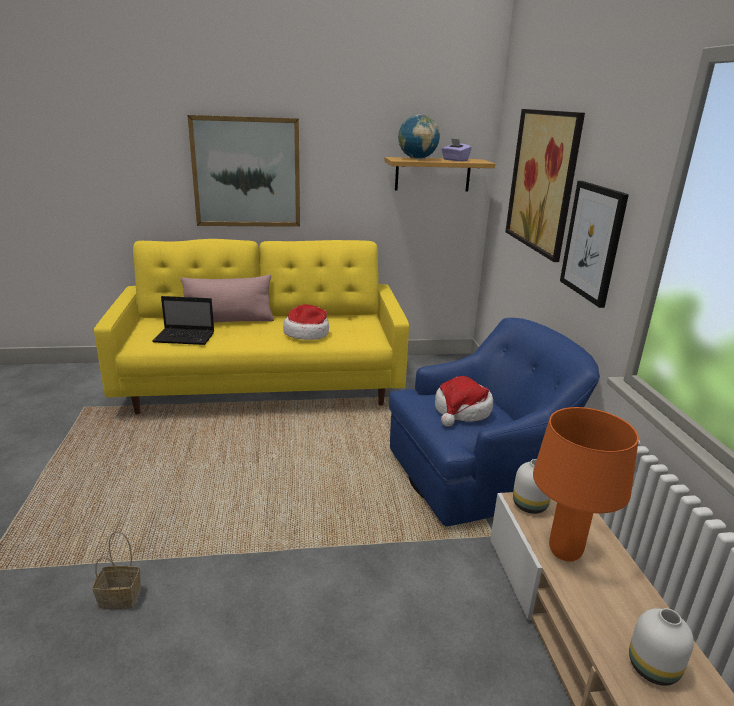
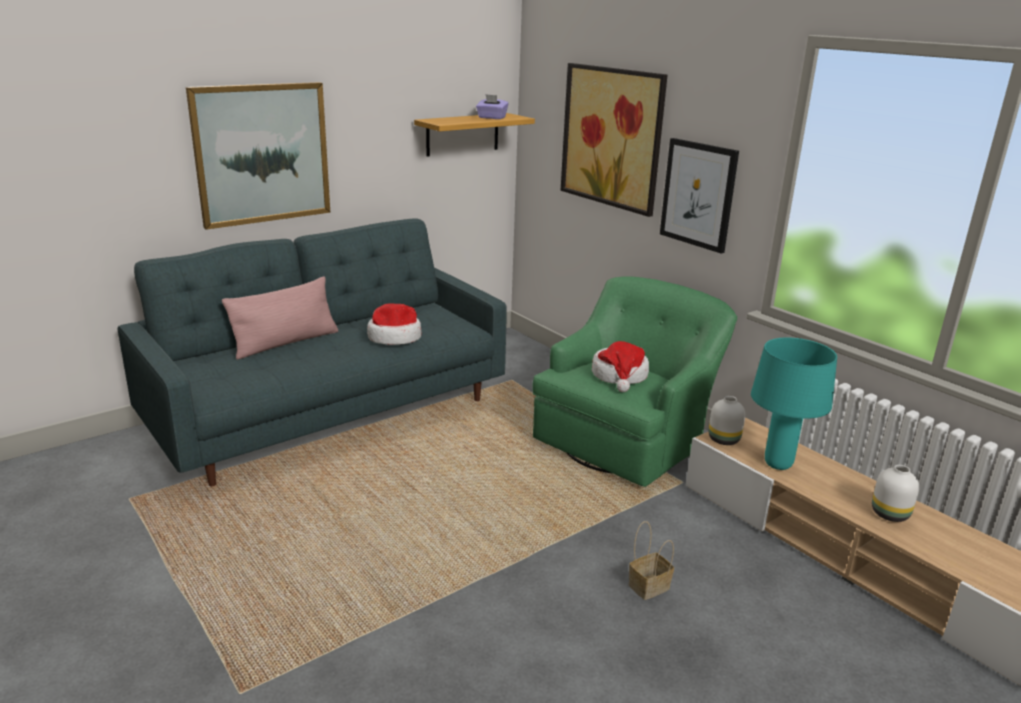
camera: 30 degrees left, 0 degrees up
(121, 597) = (426, 650): basket -> basket (649, 586)
(185, 337) = (263, 372): laptop -> none
(263, 386) = (330, 414): yellow sofa -> grey sofa
(417, 159) = (454, 119): globe -> none
(478, 475) = (626, 438): blue armchair -> green armchair
(565, 552) = (777, 464): orange table lamp -> turquoise table lamp

